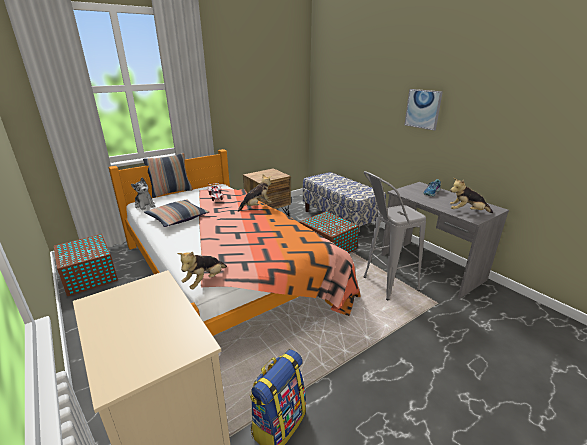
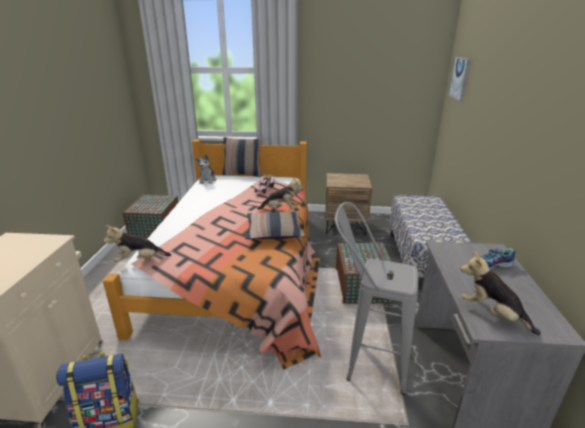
camera: 40 degrees right, 0 degrees up
(177, 218) = (209, 199): pillow -> pillow (274, 232)
(423, 109) = (529, 133): picture -> picture (460, 78)

